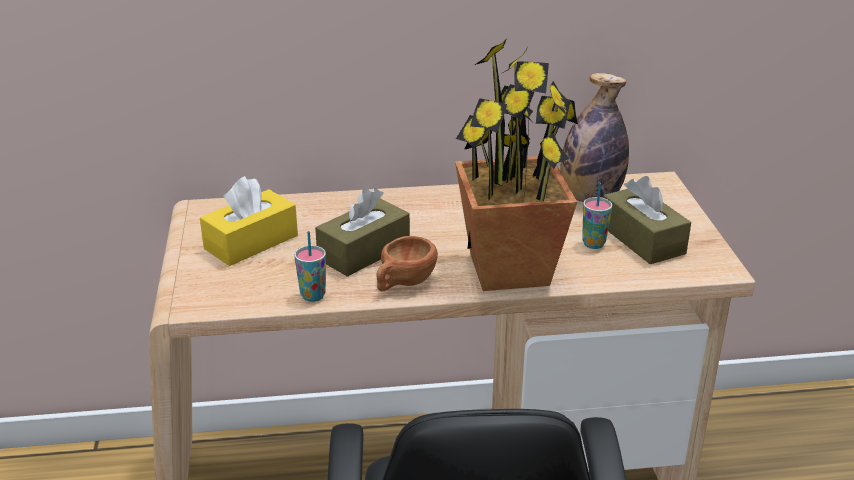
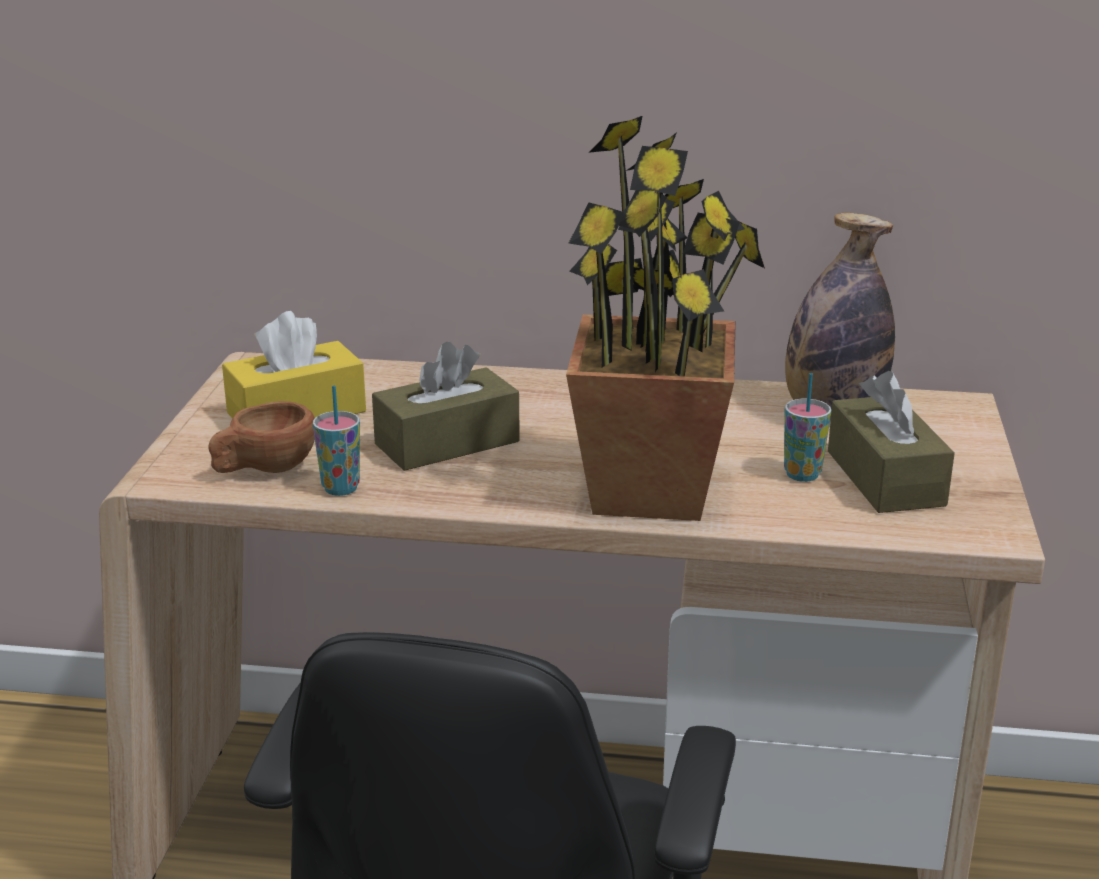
camera: 15 degrees right, 5 degrees down
(403, 283) = (480, 490): brown cup -> brown cup (264, 469)

